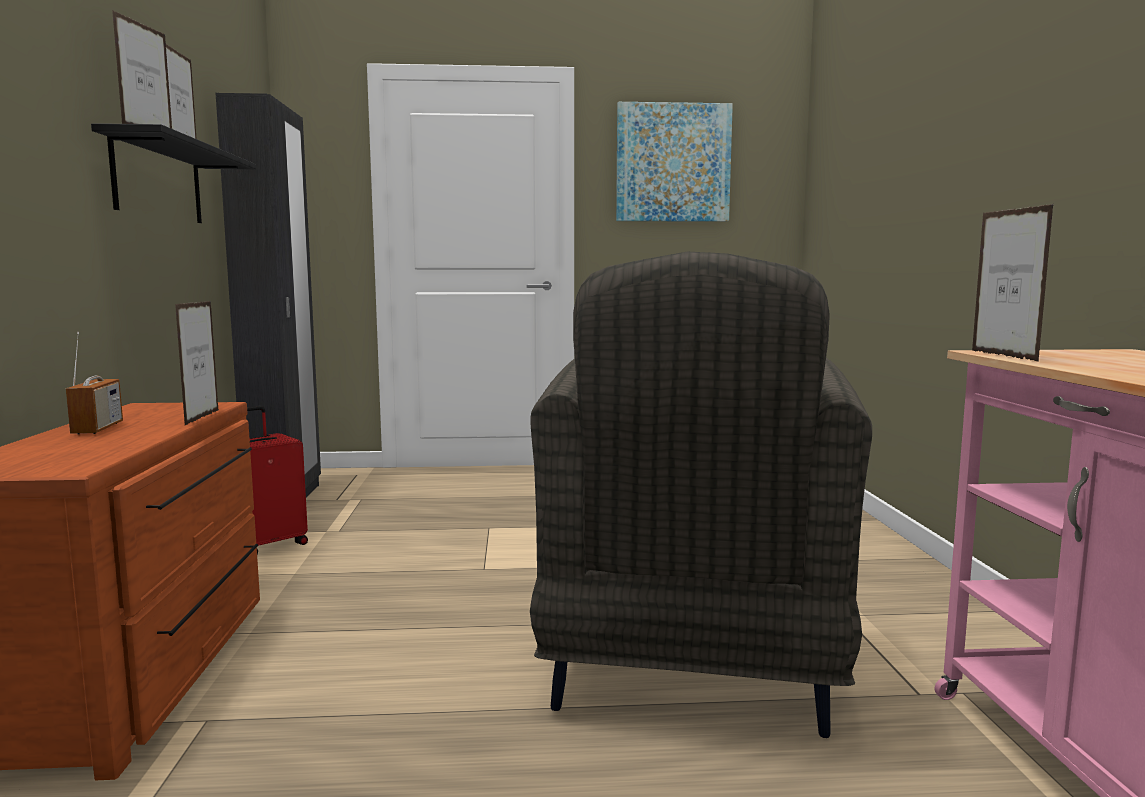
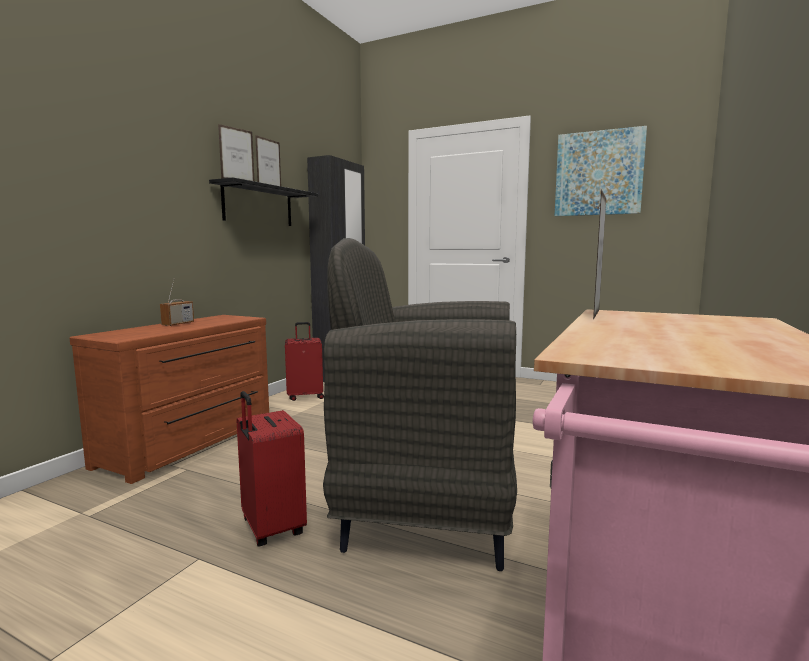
camera: 30 degrees right, 0 degrees up
(202, 417) = (226, 323): picture frame -> none
(506, 763) = (271, 528): none -> red suitcase
(690, 671) = (426, 512): grey armchair -> grey armchair turned 60 degrees clockwise

